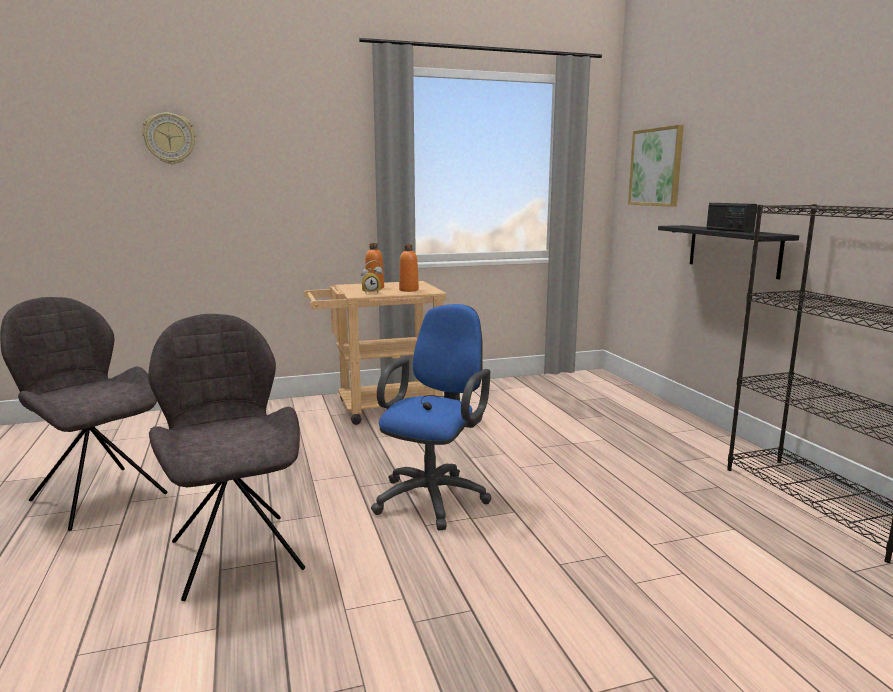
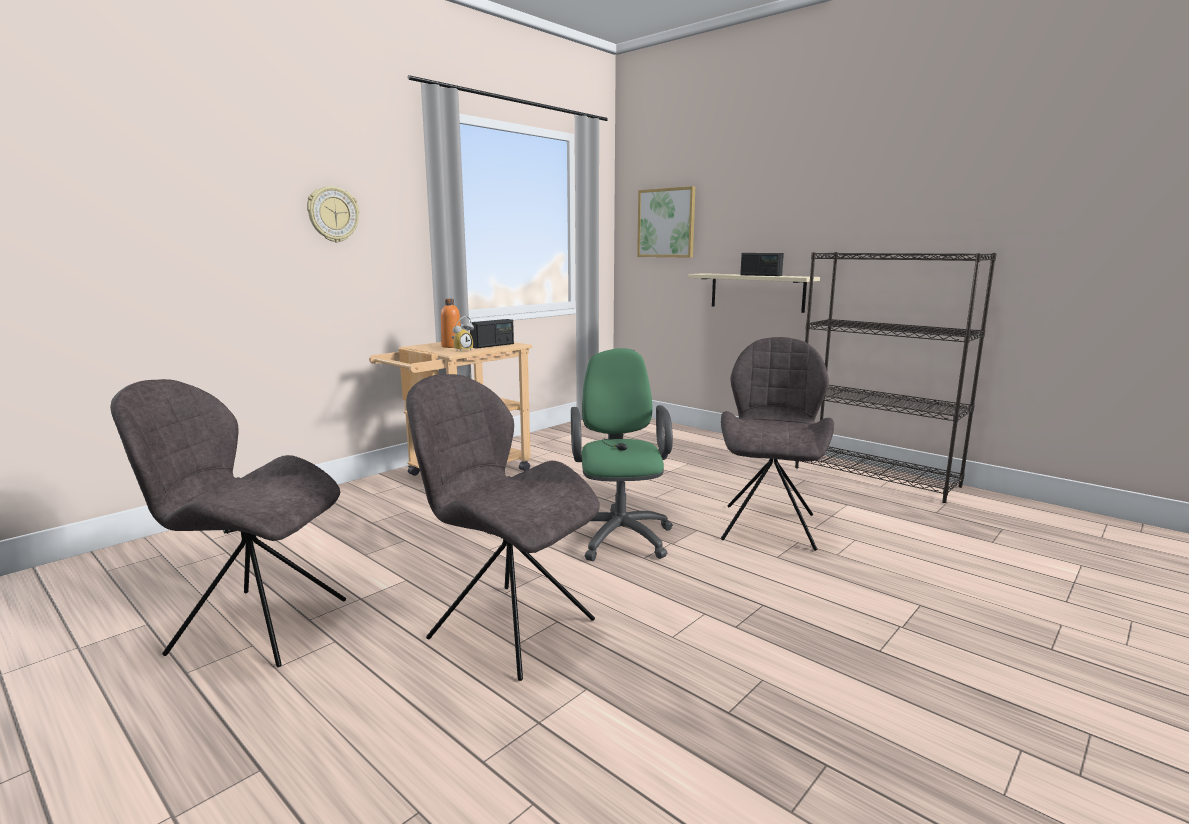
camera: 30 degrees left, 0 degrees up
(169, 138) = (190, 174): wall clock -> wall clock (333, 214)
(409, 290) = (492, 345): orange bottle -> radio
(434, 496) = (619, 535): blue office chair -> green office chair
(600, 527) = (769, 525): none -> grey chair
(733, 250) = (757, 292): black shelf -> beige shelf

